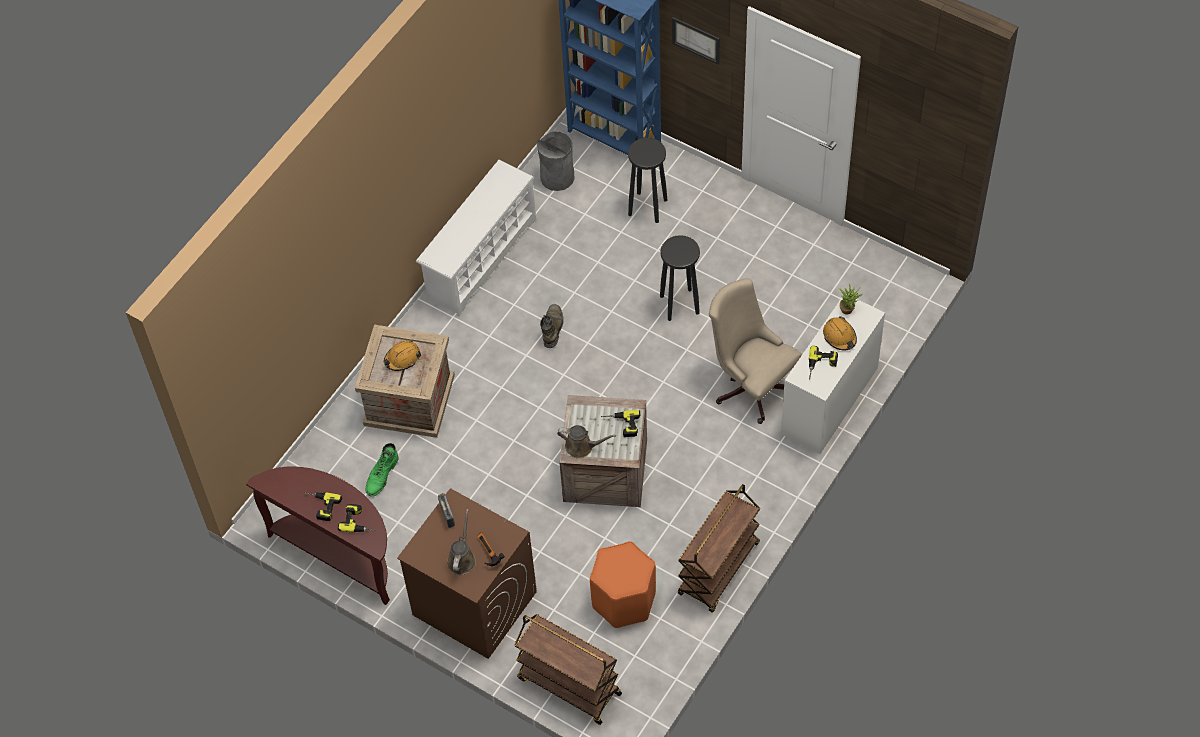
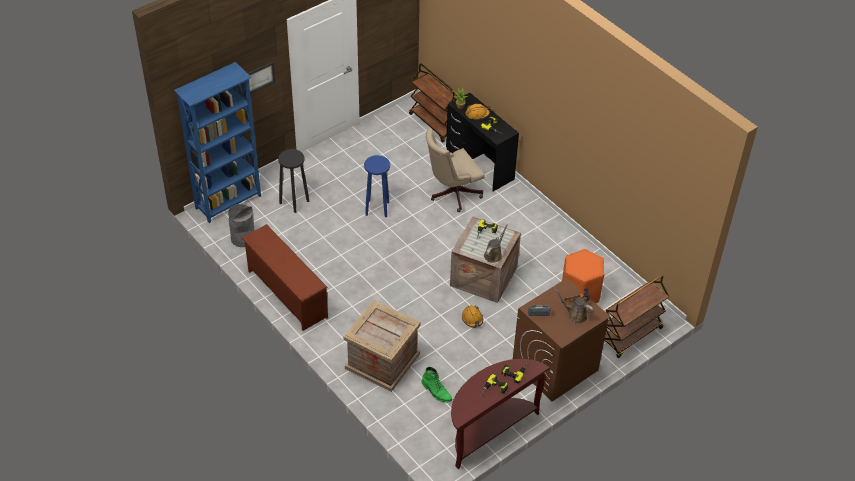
camera: 75 degrees left, 10 degrees down
(402, 358) = (378, 329): orange hard hat -> orange hard hat (472, 319)
(480, 258) = (286, 294): white shoe rack -> brown shoe rack
(552, 327) = (362, 272): green boot -> none
(680, 304) = (377, 208): black stool -> blue stool
(719, 570) = (575, 244): brown cart -> brown cart (435, 124)
(830, 401) = (480, 164): white desk -> black desk

